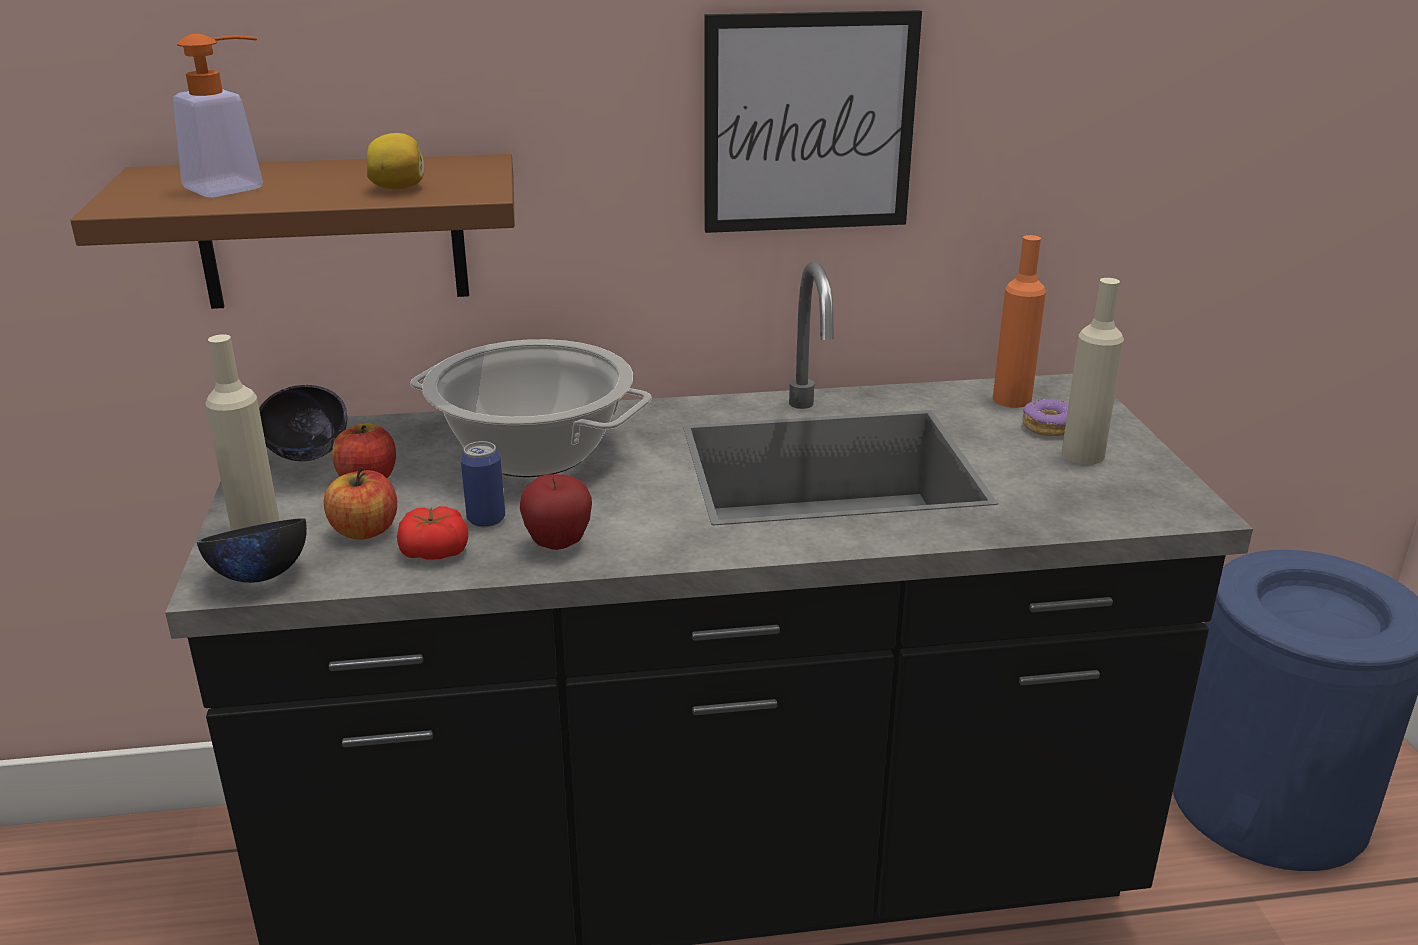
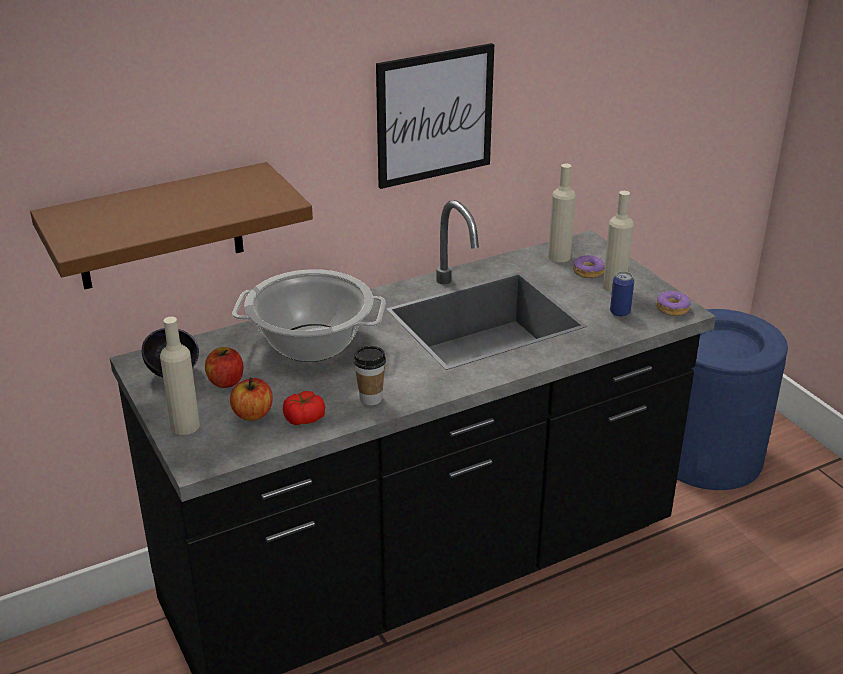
camera: 20 degrees left, 5 degrees up
(237, 186) = (130, 218): soap dispenser -> none
(260, 575) = (216, 454): black bowl -> none
(398, 188) = (233, 204): lemon -> none
(486, 519) = (318, 392): can -> can (620, 312)
(558, 544) = (370, 399): apple -> cup
(1012, 399) = (559, 256): orange bottle -> beige bottle
(1172, 503) = (672, 309): none -> donut

